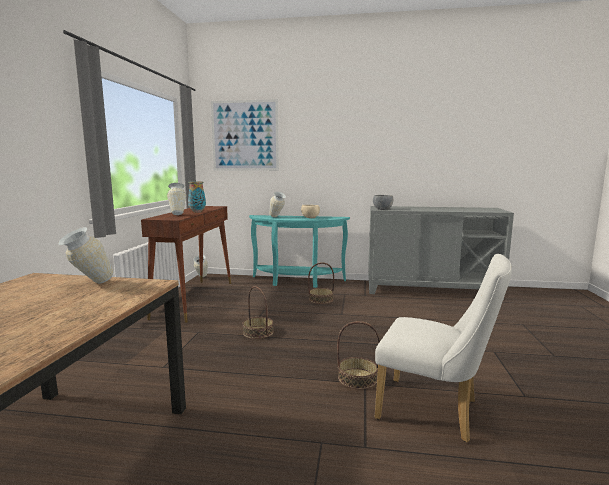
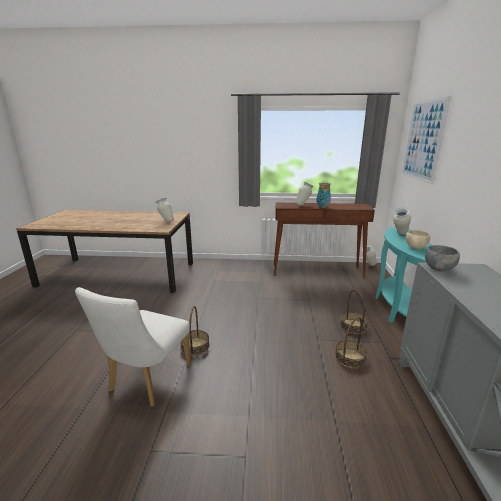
camera: 85 degrees right, 10 degrees up
(258, 332) = (264, 301): basket -> basket (350, 358)

